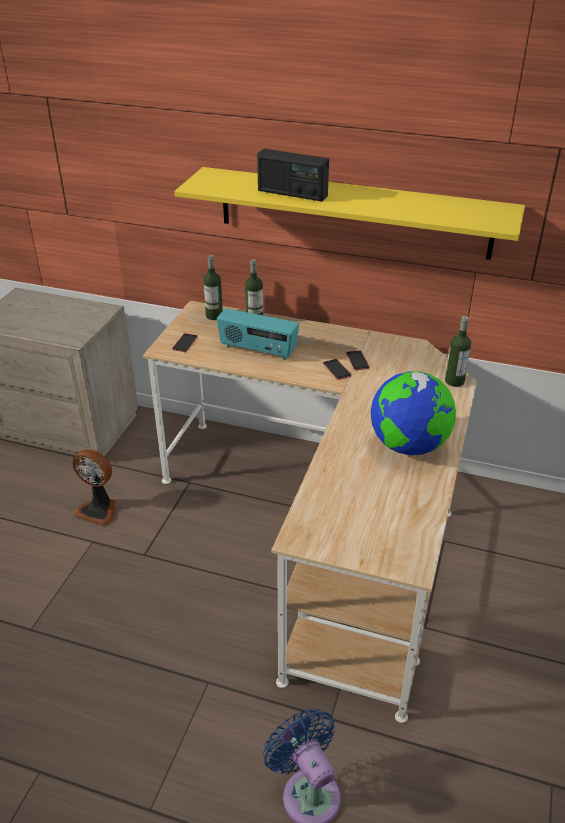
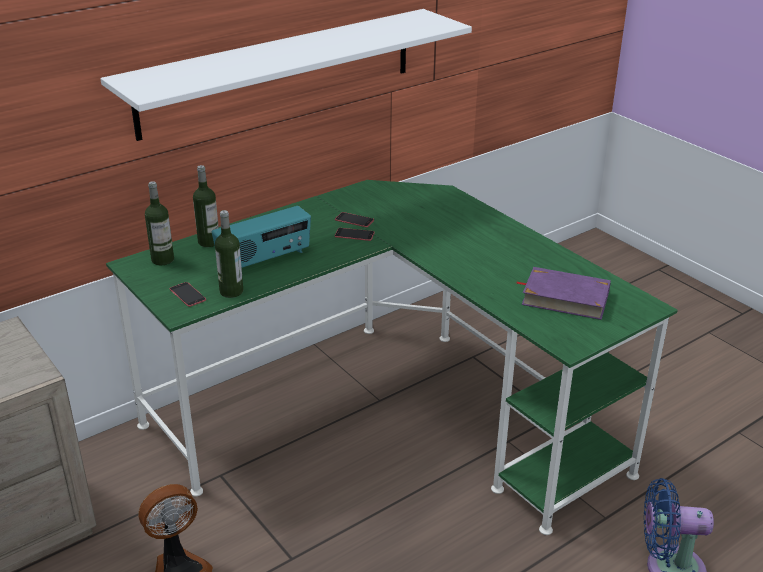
camera: 55 degrees left, 5 degrees down
(292, 193) = (251, 64): radio -> none
(325, 527) = (388, 413): beige desk -> green desk
(353, 212) = (279, 72): yellow shelf -> white shelf
(369, 510) = (565, 298): none -> purple book
(408, 446) = (503, 248): globe -> none
(454, 381) = (442, 194): bottle -> bottle (231, 291)

